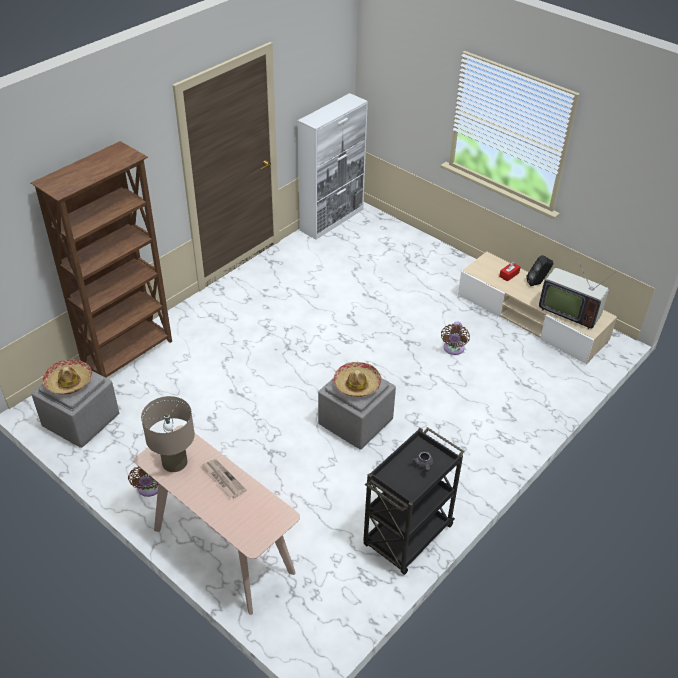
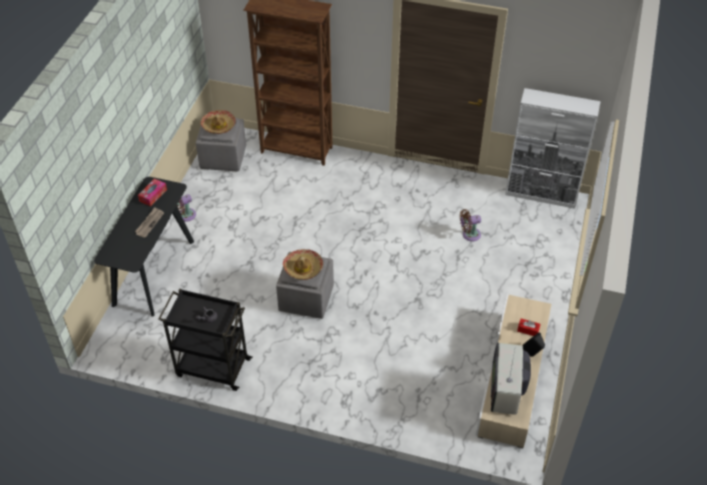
camera: 65 degrees right, 5 degrees up
(174, 462) = (153, 195): beige table lamp -> tissue box
(222, 551) = (153, 272): beige console table -> black console table
(453, 349) = (430, 333): brown fan -> brown fan (469, 235)

